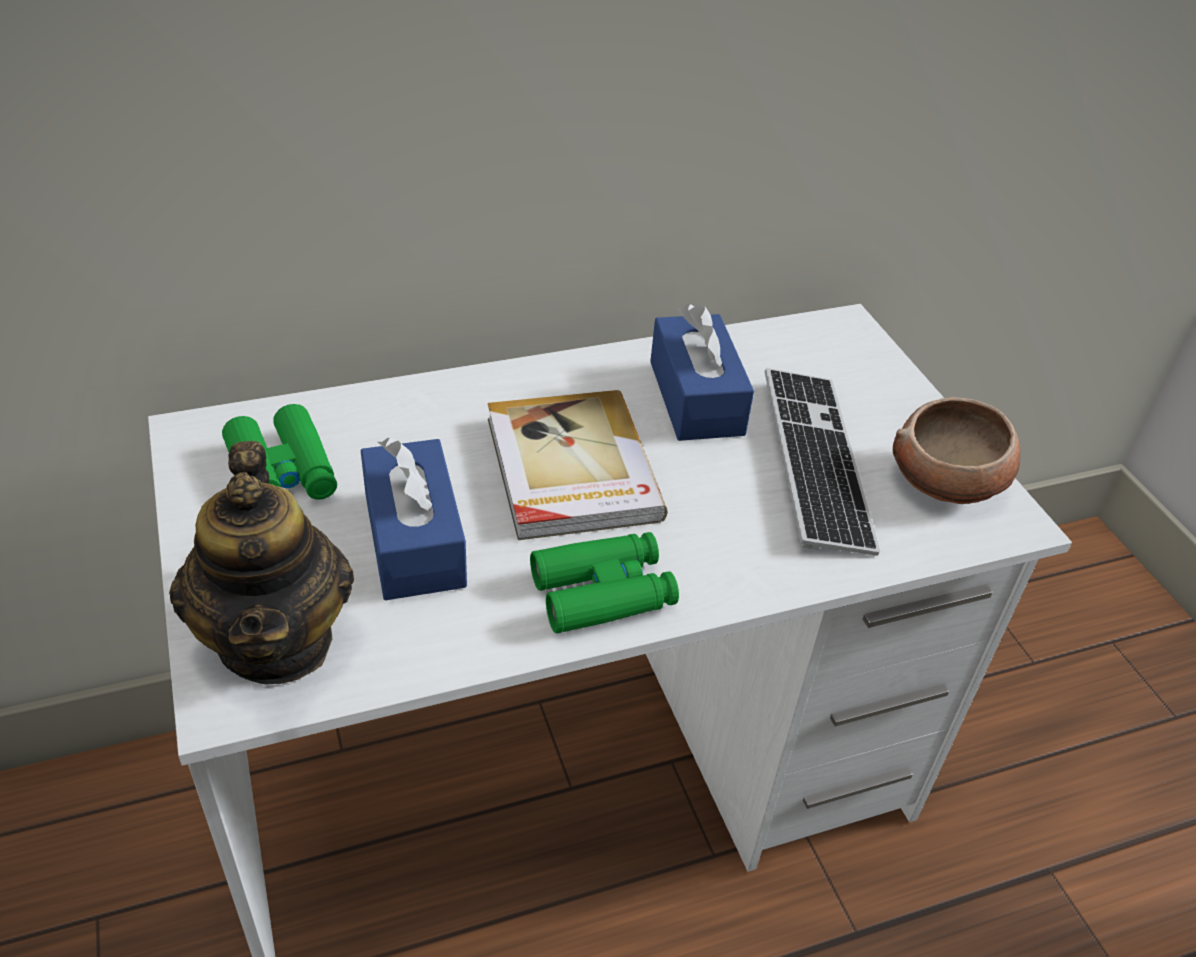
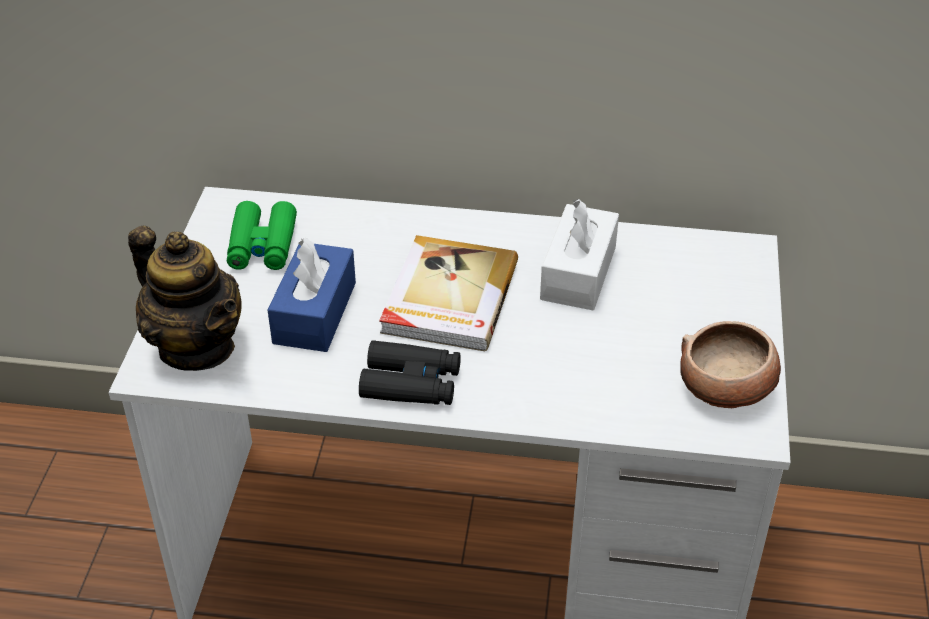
camera: 30 degrees right, 0 degrees up
(277, 640) = (197, 347): teapot -> teapot turned 60 degrees counterclockwise
(603, 592) = (411, 383): green binoculars -> black binoculars
(696, 398) = (578, 273): blue tissue box -> white tissue box
(815, 461) = (632, 344): keyboard -> none

